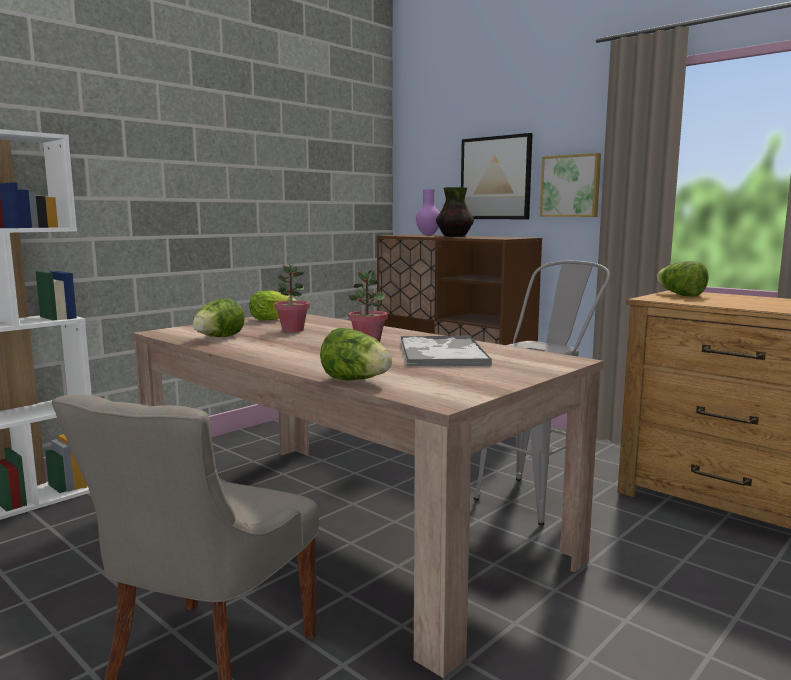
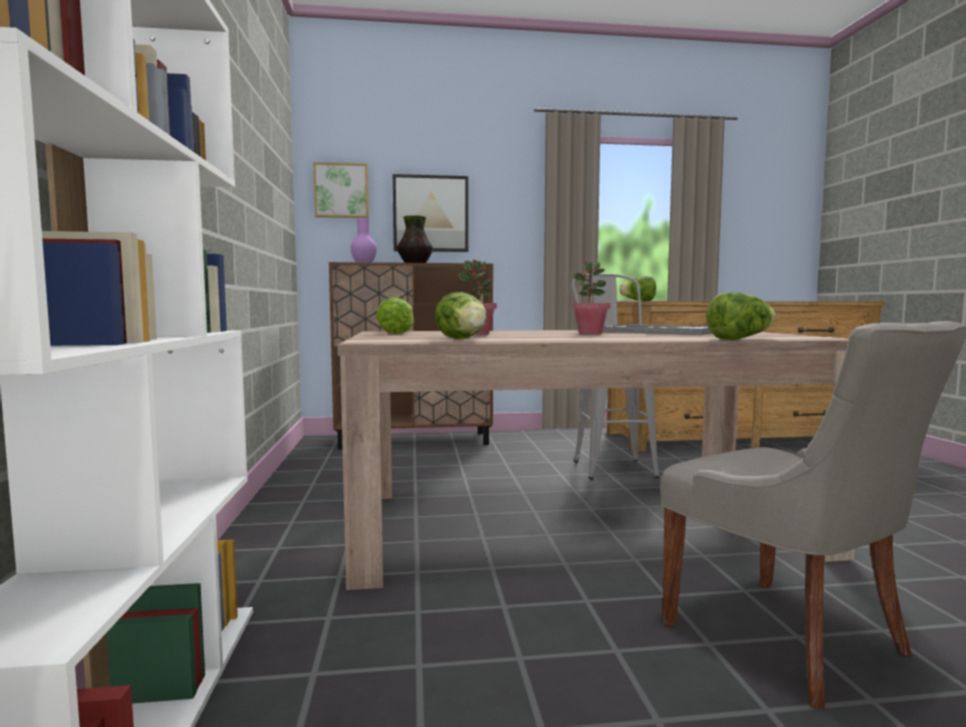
camera: 50 degrees left, 5 degrees down
(571, 186) = (506, 224): picture -> picture (341, 191)

